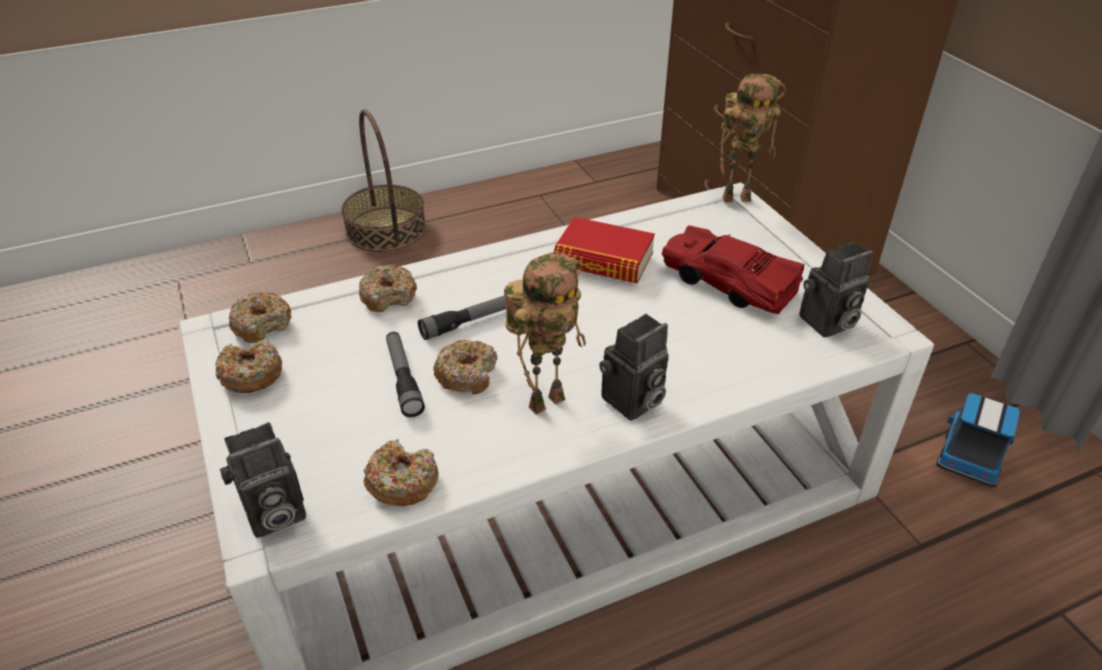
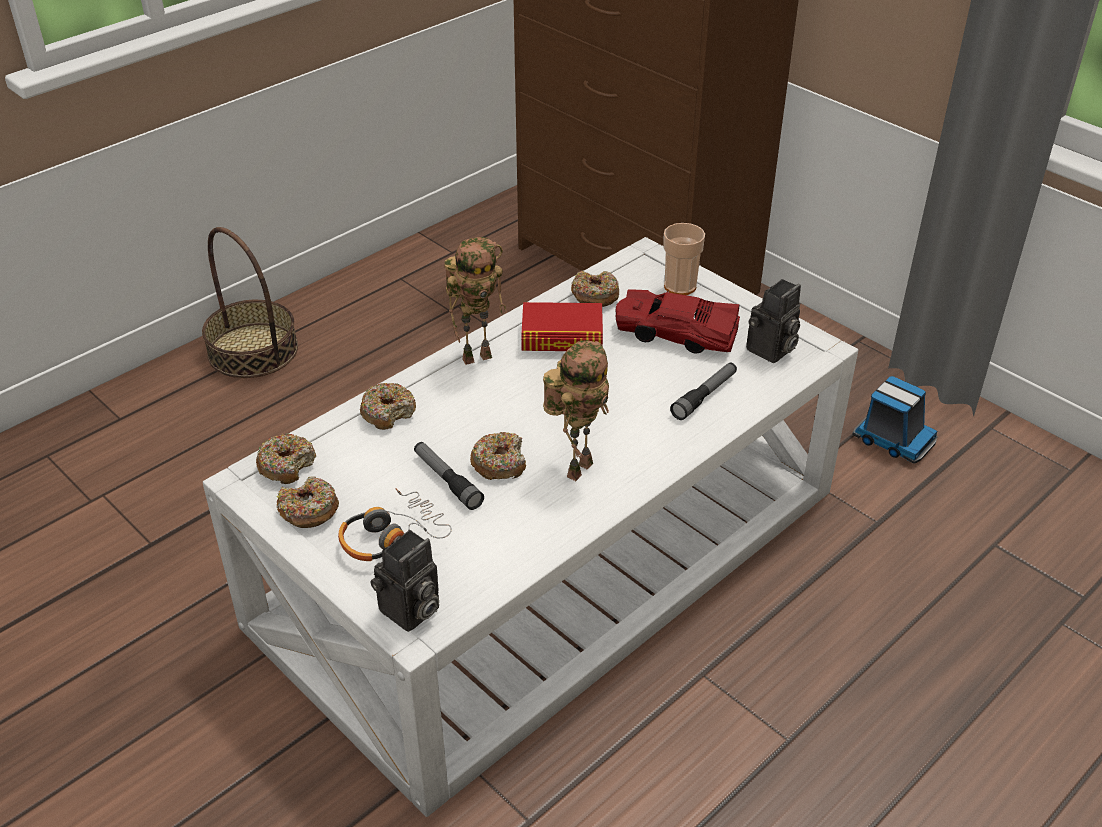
camera: 20 degrees left, 0 degrees up
(310, 423) = (391, 536): none -> headphones
(402, 482) = (499, 559): donut -> donut (595, 295)
(470, 322) = (475, 418): flashlight -> flashlight (704, 396)
(632, 402) = (649, 452): camera -> none
(737, 197) = (649, 252): toy robot -> toy robot (478, 356)
(754, 236) = (680, 286): none -> cup
(970, 455) = (892, 439): toy truck -> toy truck turned 120 degrees clockwise

